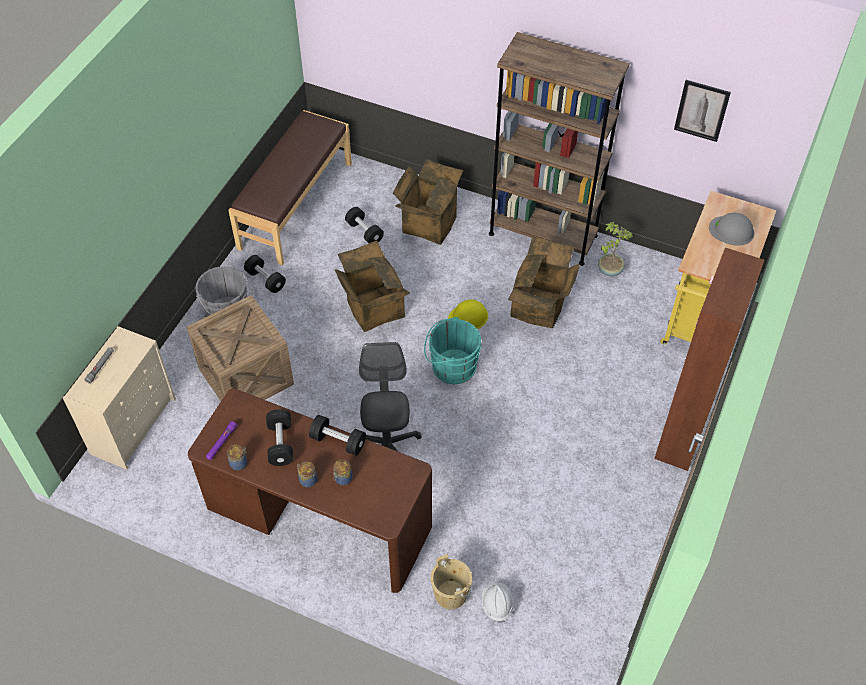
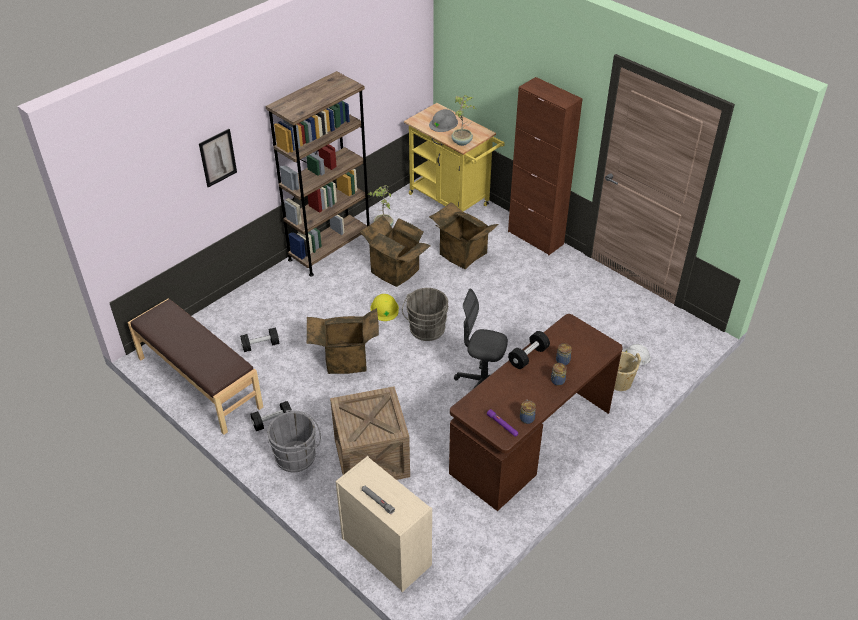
camera: 70 degrees left, 10 degrees down
(280, 444) = (517, 389): black dumbbell -> none
(427, 223) = (276, 306): cardboard box -> cardboard box (461, 254)
(451, 366) = (426, 330): turquoise bucket -> grey bucket
(701, 110) = (379, 71): picture -> picture (218, 158)
(702, 261) = (462, 142): none -> potted plant

